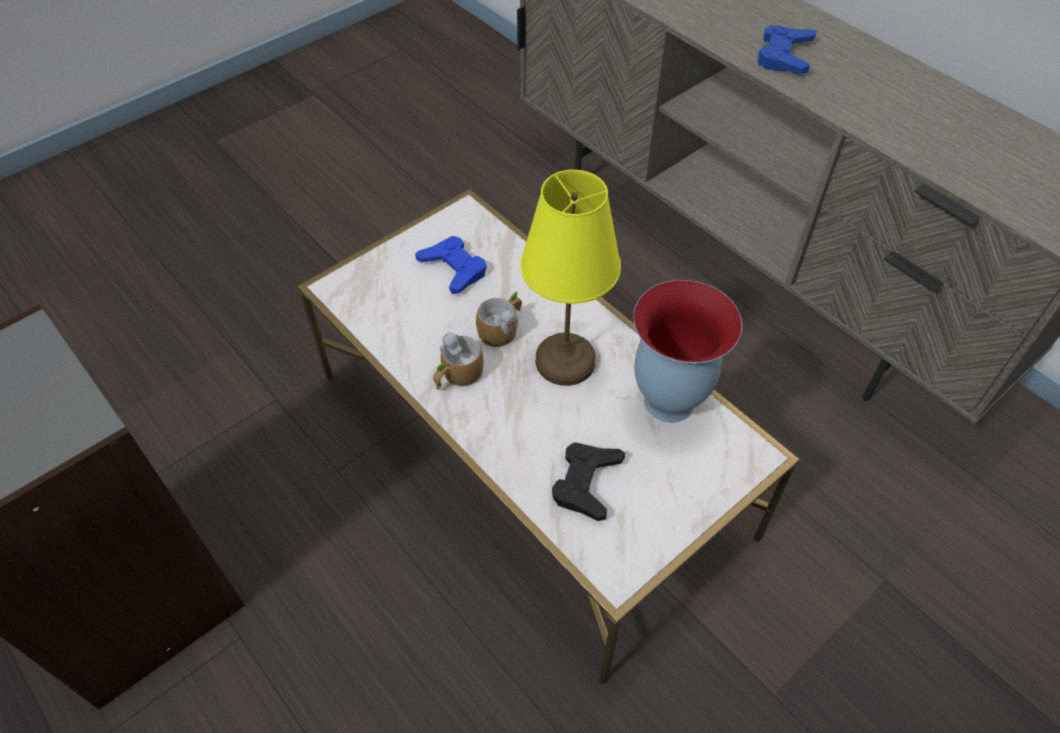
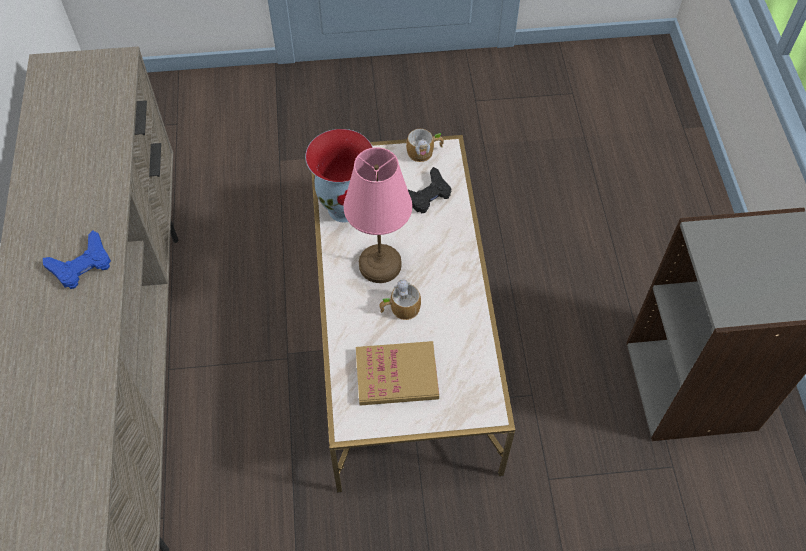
camera: 145 degrees left, 5 degrees up
(454, 268) = (396, 375): blue game controller -> book
(456, 375) = (451, 294): mug -> mug (425, 152)
(565, 362) = (380, 264): yellow table lamp -> pink table lamp

